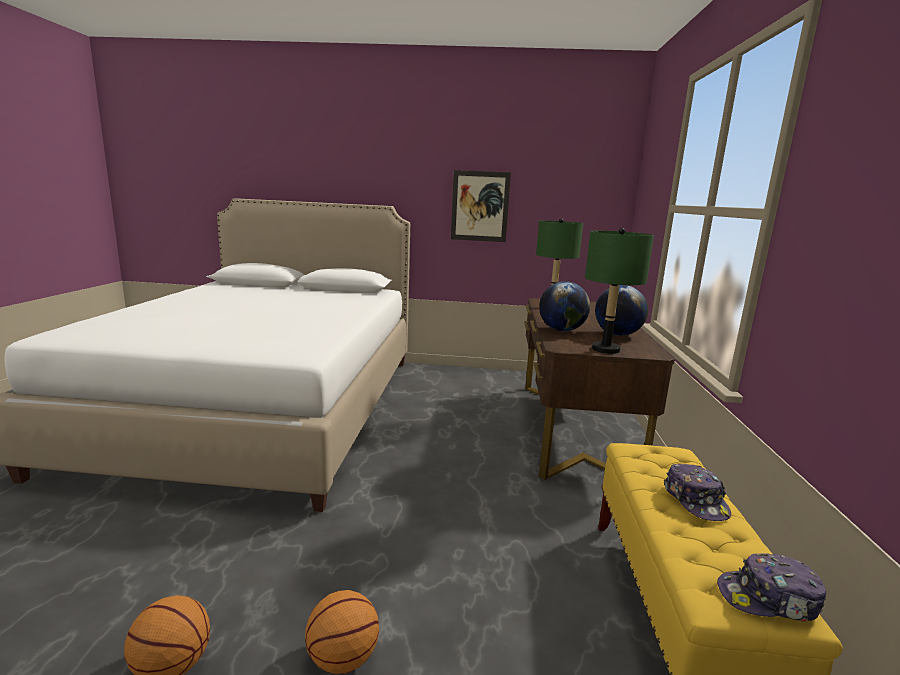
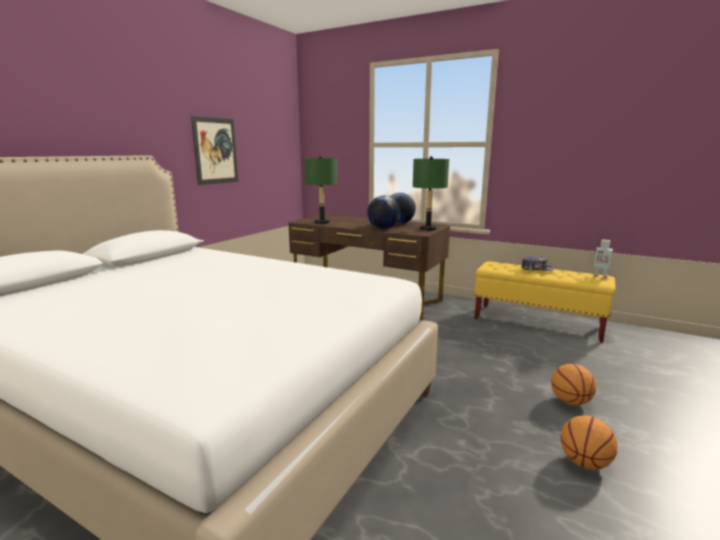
camera: 65 degrees left, 0 degrees up
(768, 599) = (599, 276): cap -> toy robot

